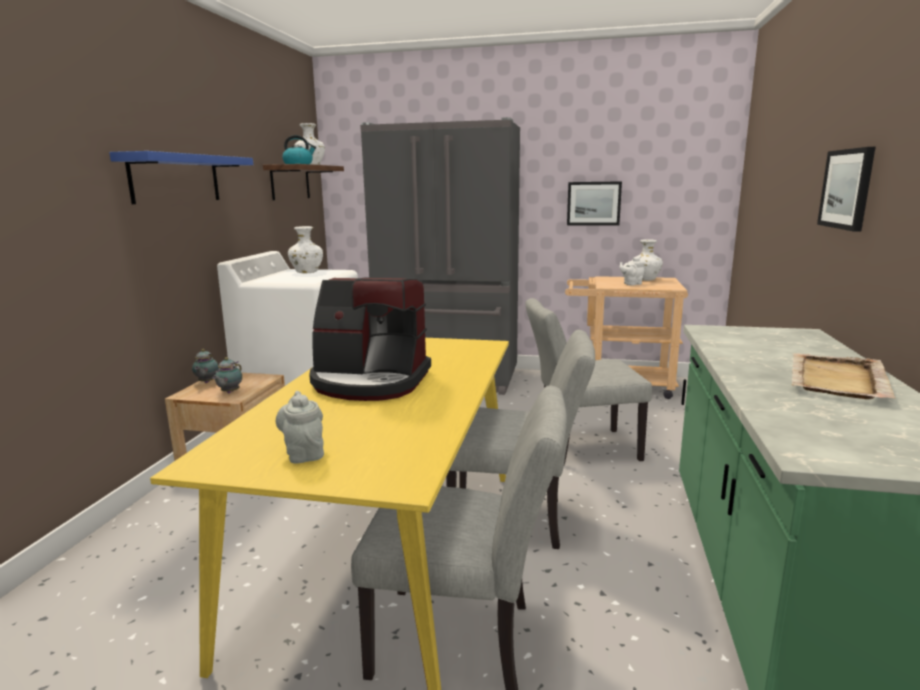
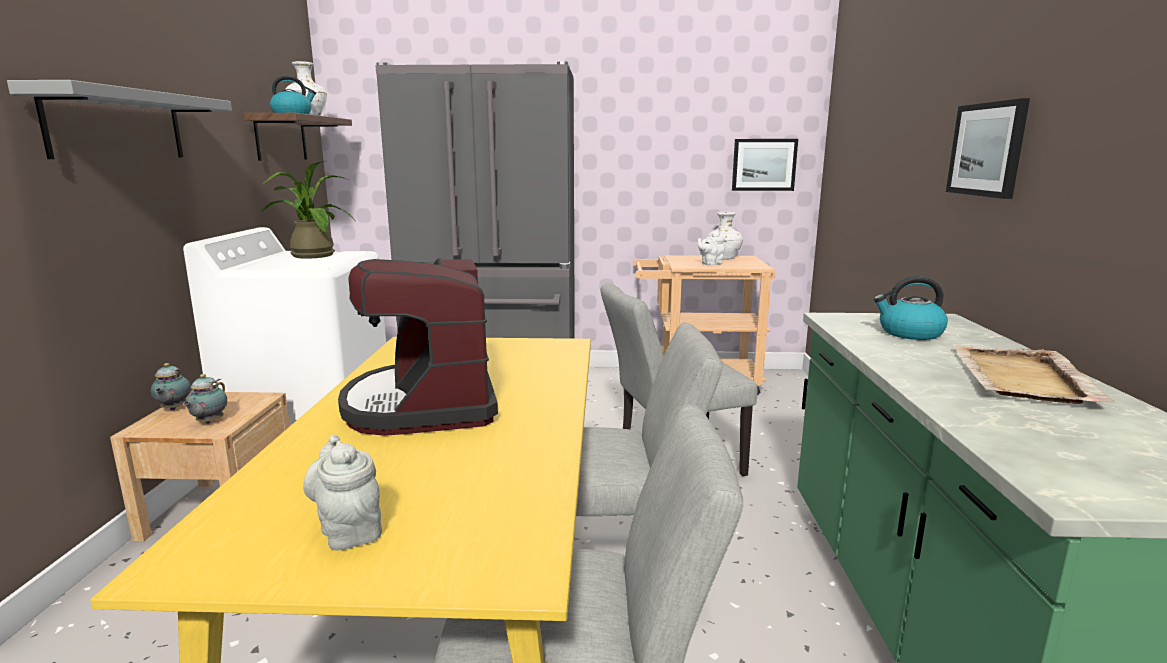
camera: 10 degrees left, 0 degrees up
(176, 179) = (117, 125): blue shelf -> grey shelf
(307, 272) = (311, 255): white vase -> potted plant
(370, 381) = (424, 405): coffee machine -> coffee machine turned 75 degrees clockwise
(593, 203) = (661, 169): picture -> picture (764, 165)
(764, 343) = (909, 333): none -> kettle

